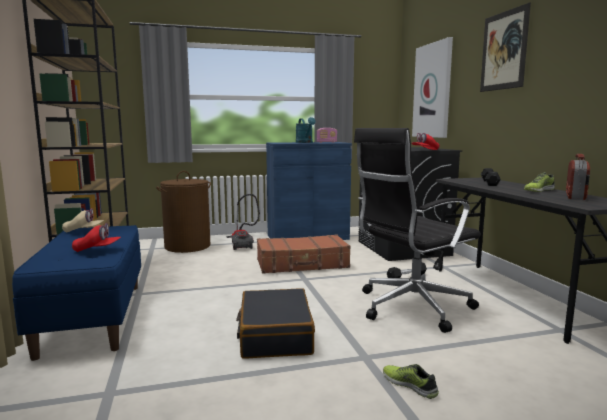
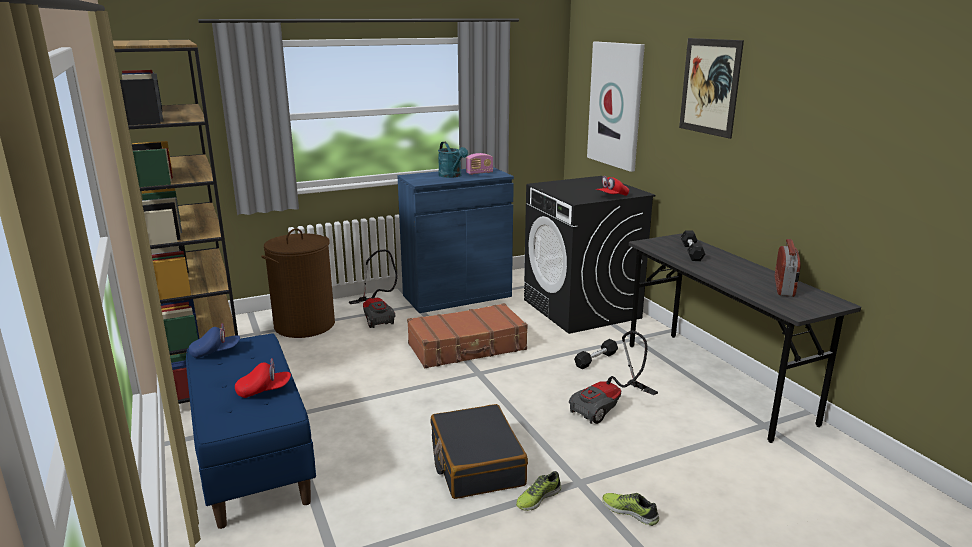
camera: 10 degrees left, 10 degrees up
(84, 231) = (215, 352): beige cap -> blue cap
(410, 307) = (610, 408): black office chair -> vacuum cleaner
(538, 190) = (746, 272): shoe -> shoe (537, 498)

